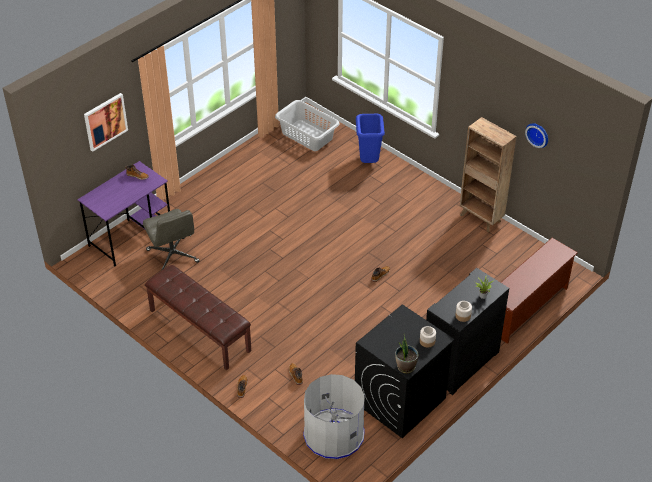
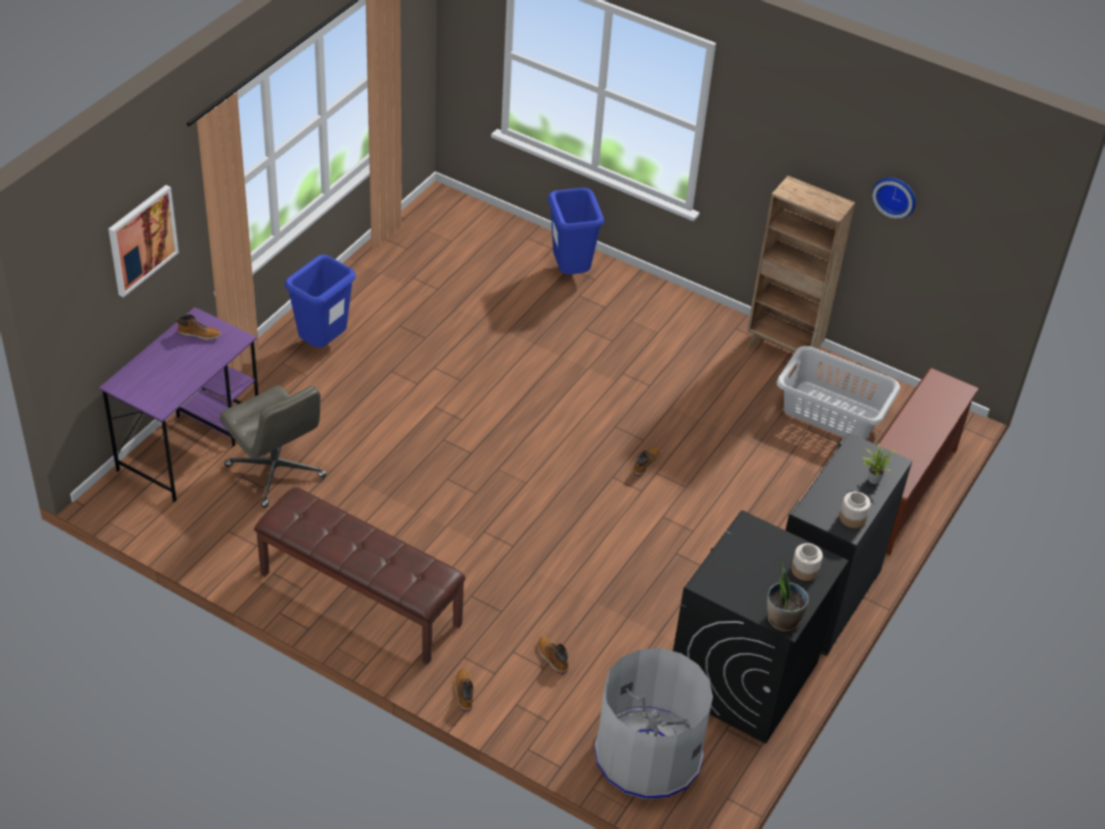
camera: 15 degrees left, 0 degrees up
(217, 189) = (323, 344): none -> blue trash can
(307, 136) = (454, 238): grey laundry basket -> grey laundry basket (832, 413)

